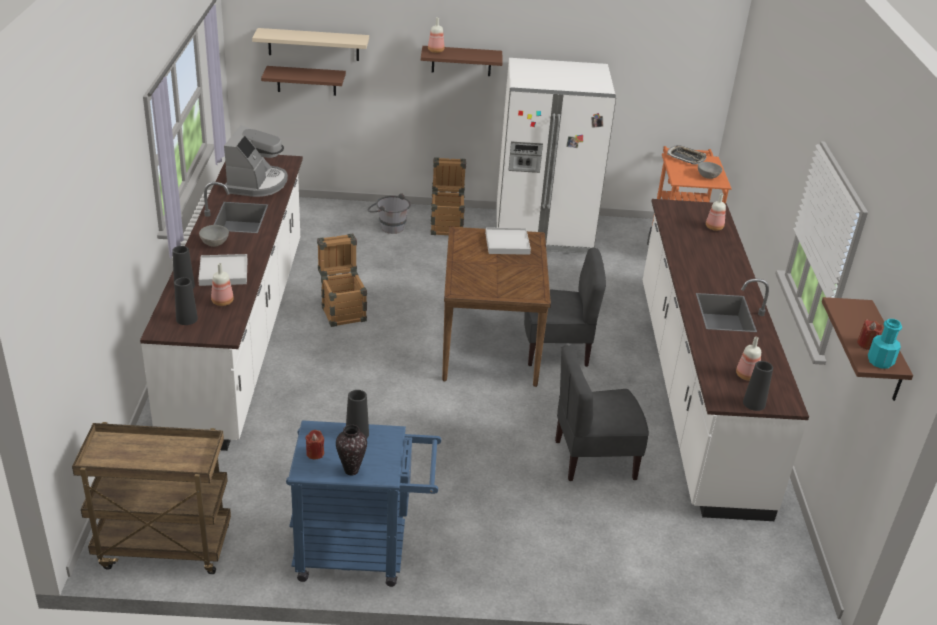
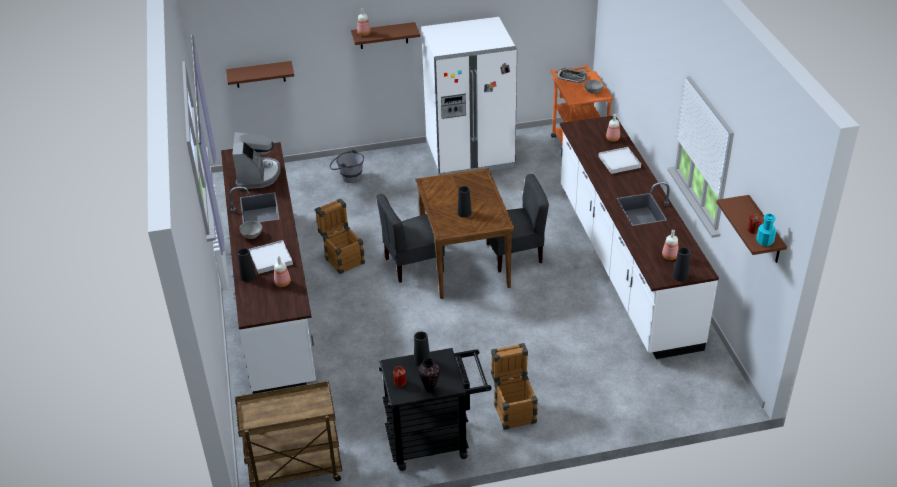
camera: 10 degrees left, 5 degrees up
(186, 319) = (263, 303): black vase -> black vase (464, 213)
(313, 44) = (262, 45): beige shelf -> none
(362, 553) = (435, 440): blue cart -> black cart
(447, 225) = (393, 165): crate -> crate (513, 409)
(507, 243) = (464, 184): white tray -> white tray (619, 162)
(594, 459) = (569, 334): grey chair -> grey chair (413, 265)

